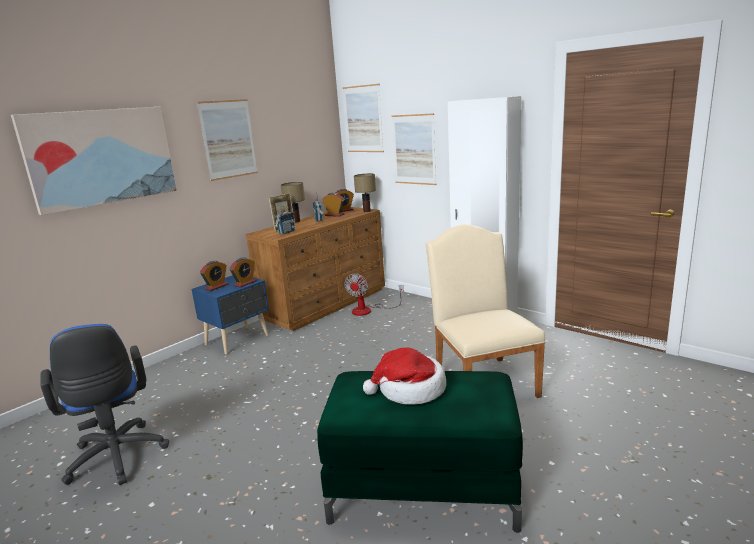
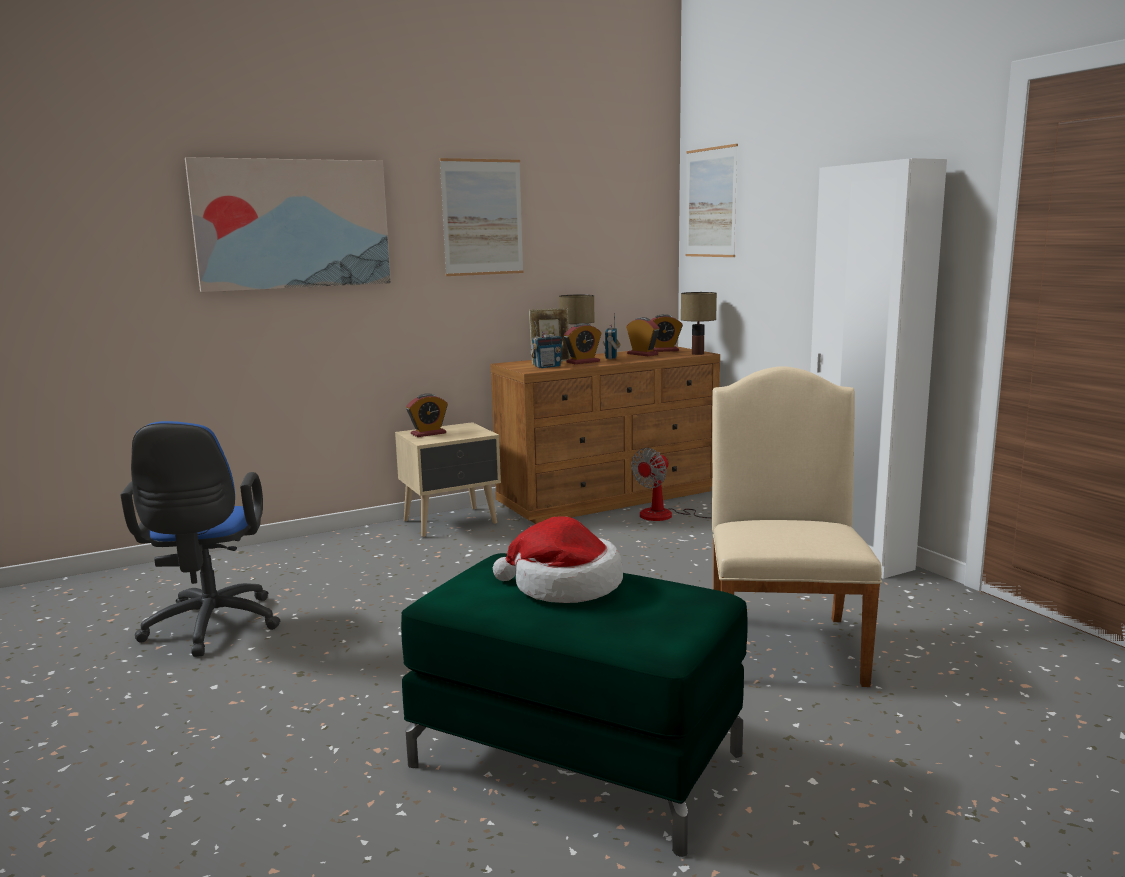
camera: 20 degrees right, 5 degrees down
(238, 340) = (452, 522): blue nightstand -> beige nightstand
(245, 283) = (469, 434): alarm clock -> alarm clock (583, 362)
(414, 149) = (778, 254): picture -> none

